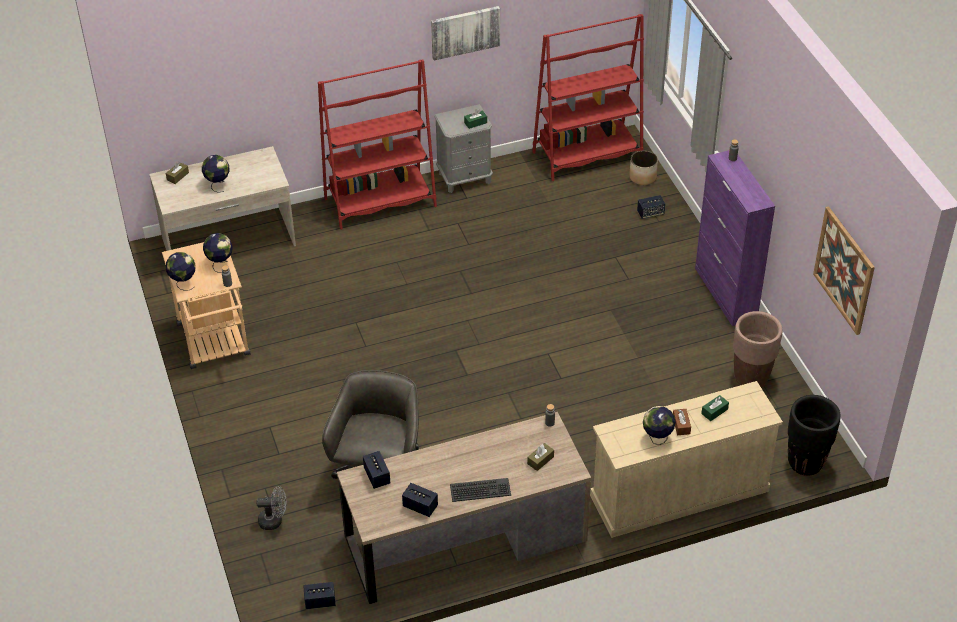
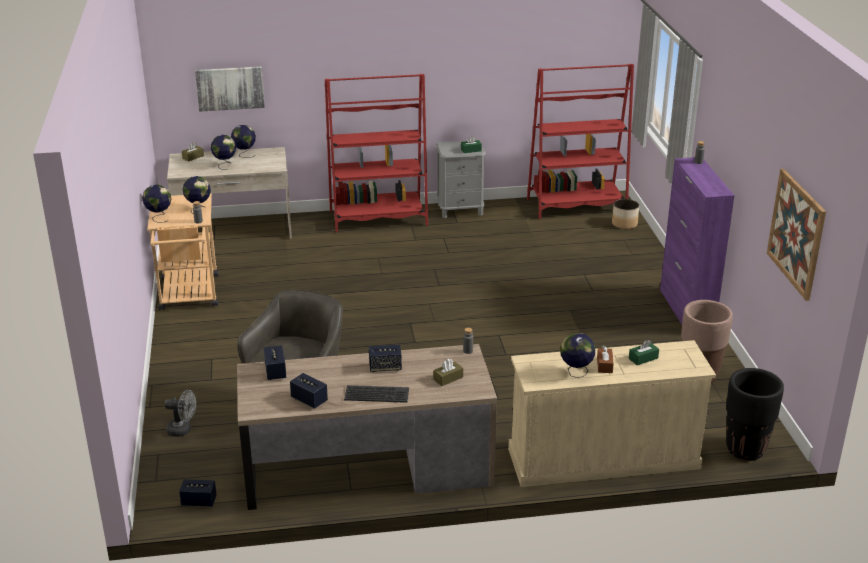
camera: 10 degrees right, 15 degrees down
(233, 165) = (244, 154): none -> globe
(465, 32) = (468, 61): picture -> picture (230, 88)
(650, 213) = (625, 248): speaker -> speaker (385, 367)

